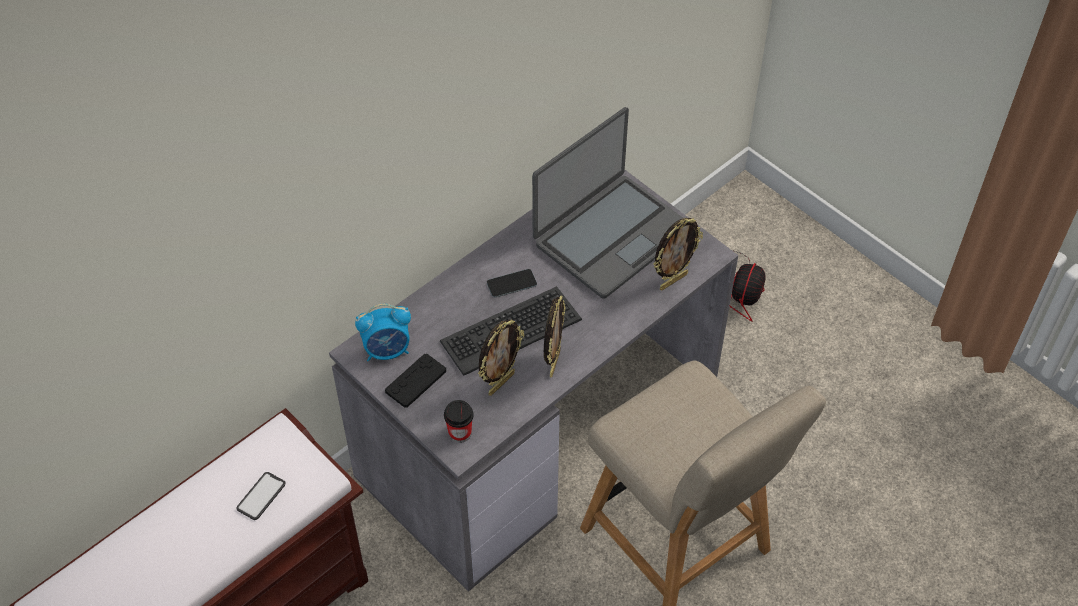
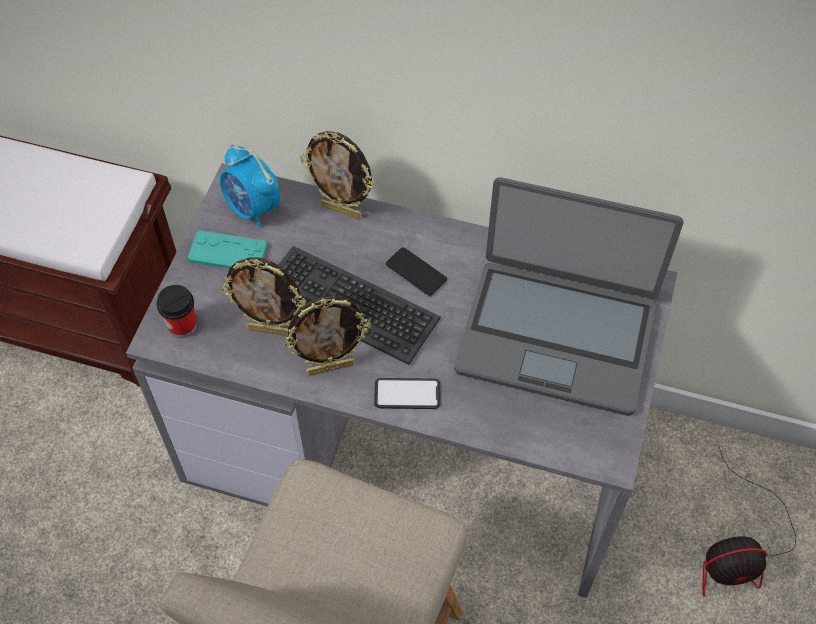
camera: 60 degrees right, 5 degrees up
(261, 496) = (45, 209): phone -> phone (407, 394)
(416, 381) = (228, 253): black game controller -> turquoise game controller
(672, 280) = (535, 433): picture frame -> picture frame (342, 210)

